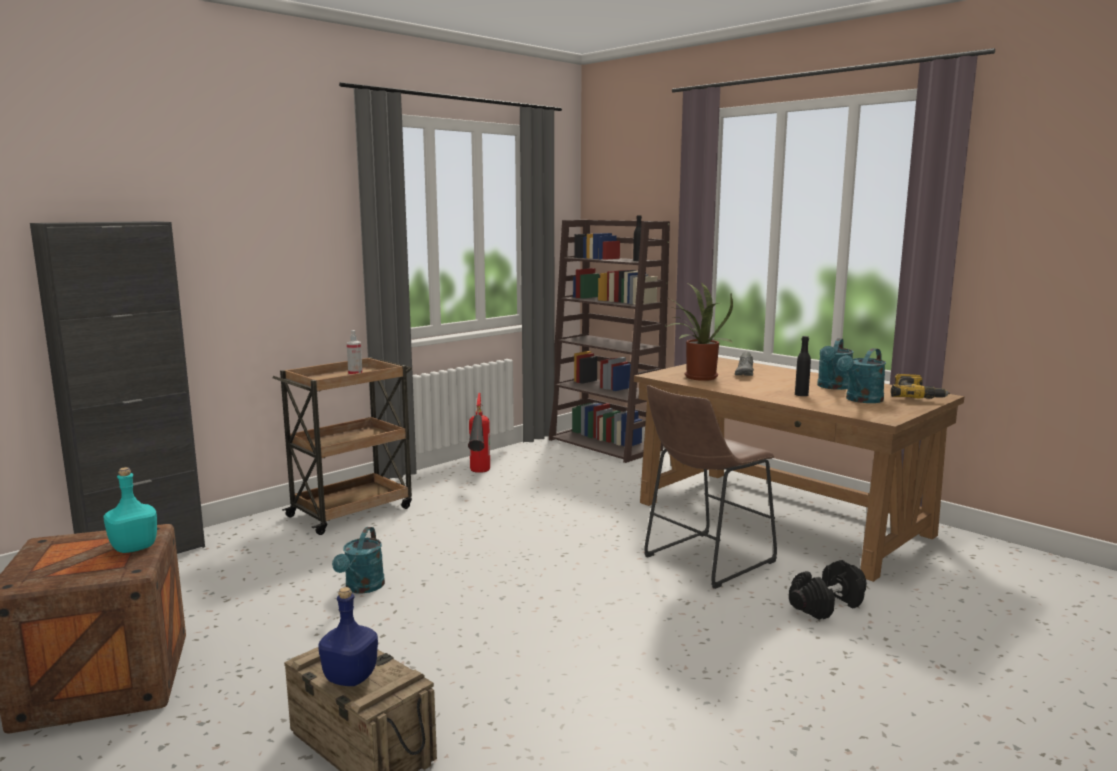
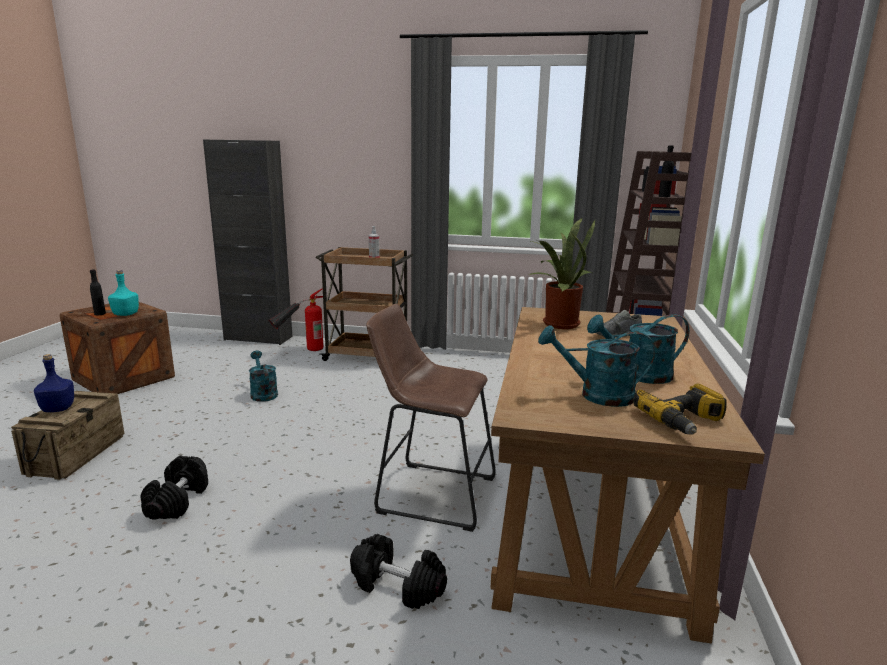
camera: 55 degrees right, 5 degrees up
(362, 588) = (263, 393): turquoise watering can -> turquoise watering can turned 90 degrees clockwise
(479, 475) = (479, 366): fire extinguisher -> fire extinguisher (301, 351)
(591, 682) = (178, 501): none -> black dumbbell
(801, 394) = (567, 367): black bottle -> black bottle (100, 314)

